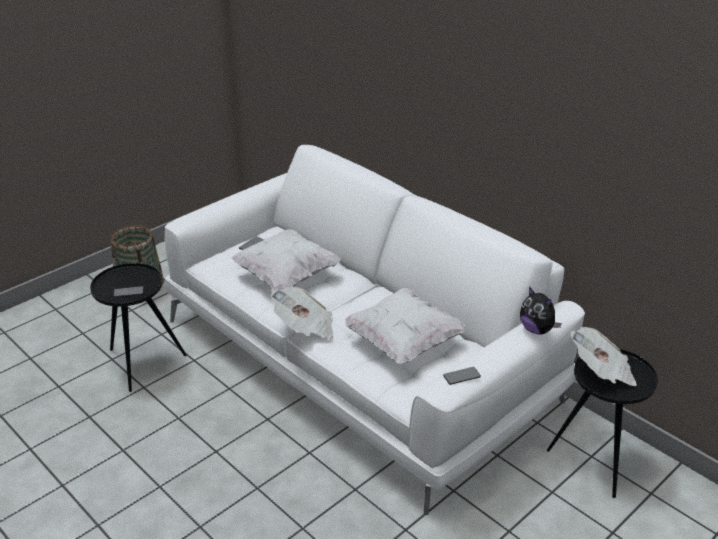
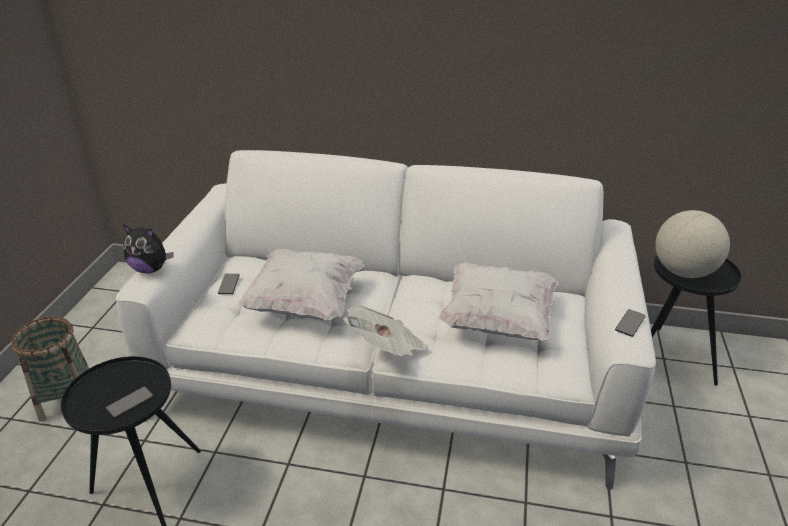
camera: 35 degrees left, 0 degrees up
(537, 330) = (623, 253): plush toy -> plush toy (150, 269)
(601, 371) = (683, 272): newspaper -> globe

